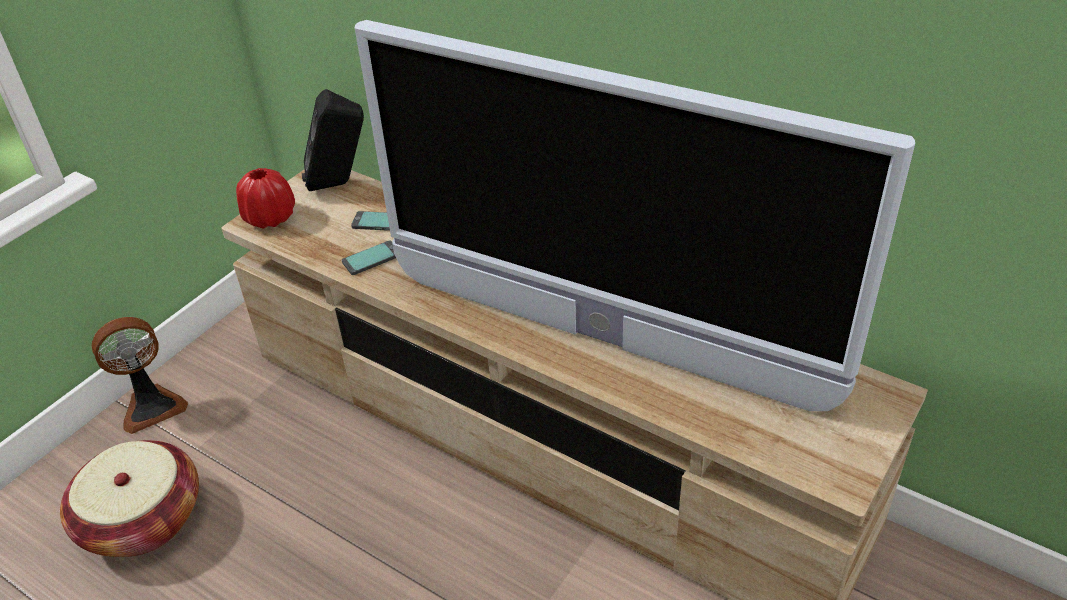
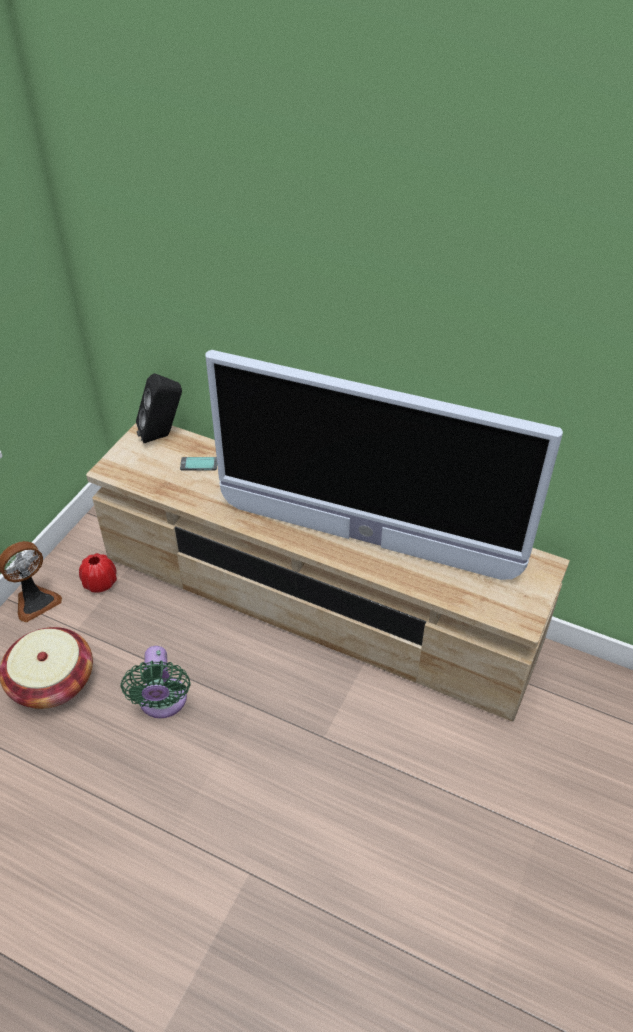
camera: 10 degrees left, 5 degrees up
(270, 218) = (119, 465): red vase -> red vase (100, 583)
(289, 565) = (162, 702): none -> green fan
(371, 259) = (200, 492): phone -> none

